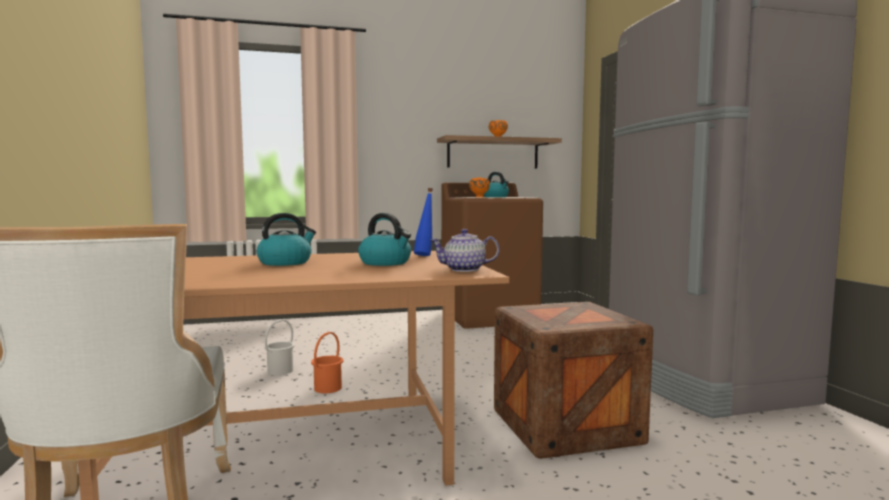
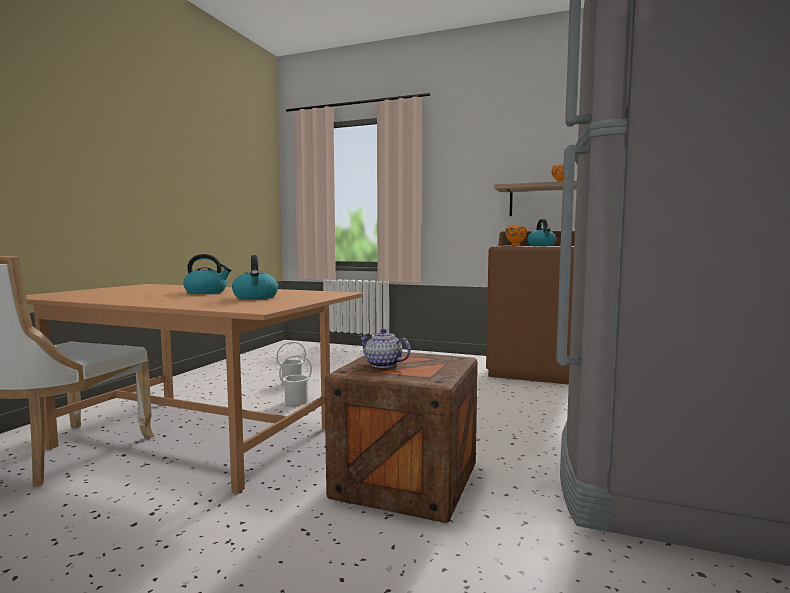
camera: 35 degrees right, 0 degrees up
(328, 388) = (296, 401): orange bucket -> white bucket
(425, 255) = (315, 294): blue bottle -> none
(464, 269) = (268, 306): teapot -> teapot (382, 364)

